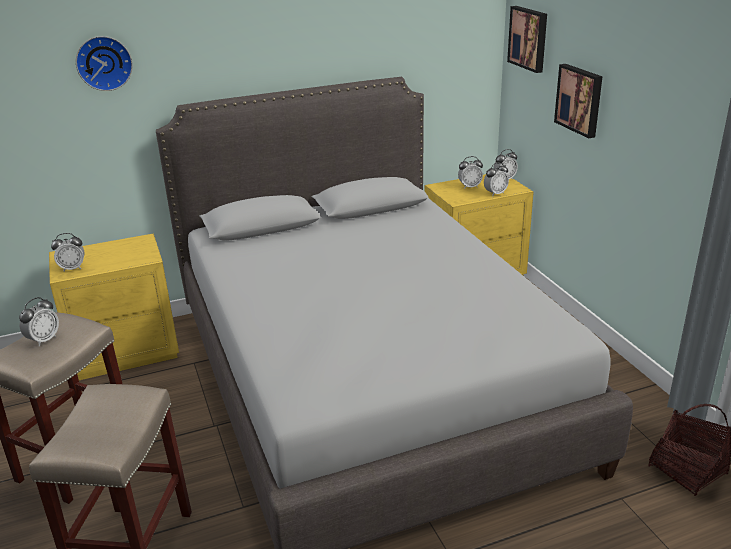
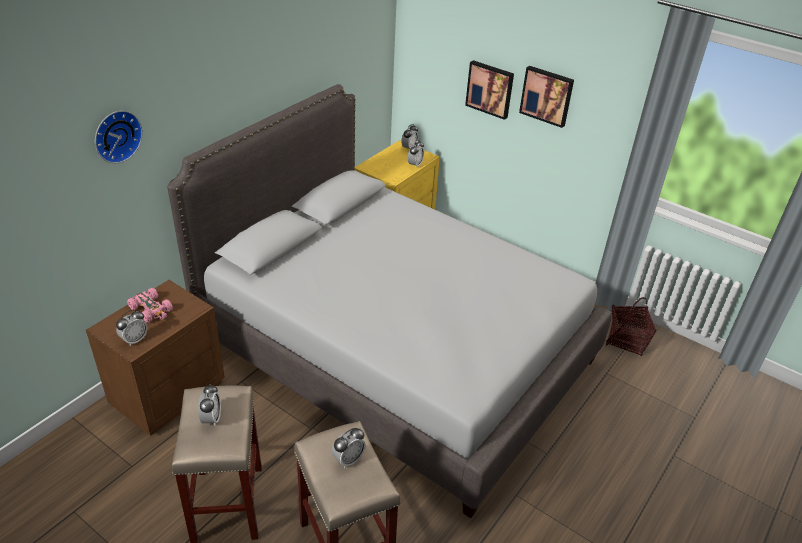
camera: 35 degrees left, 10 degrees up
(112, 250) = (151, 309): none -> pink toy car
(126, 351) = (167, 393): yellow nightstand -> brown nightstand
(469, 187) = (390, 162): alarm clock -> alarm clock (348, 459)
(529, 38) = (429, 36): picture -> picture (547, 95)

